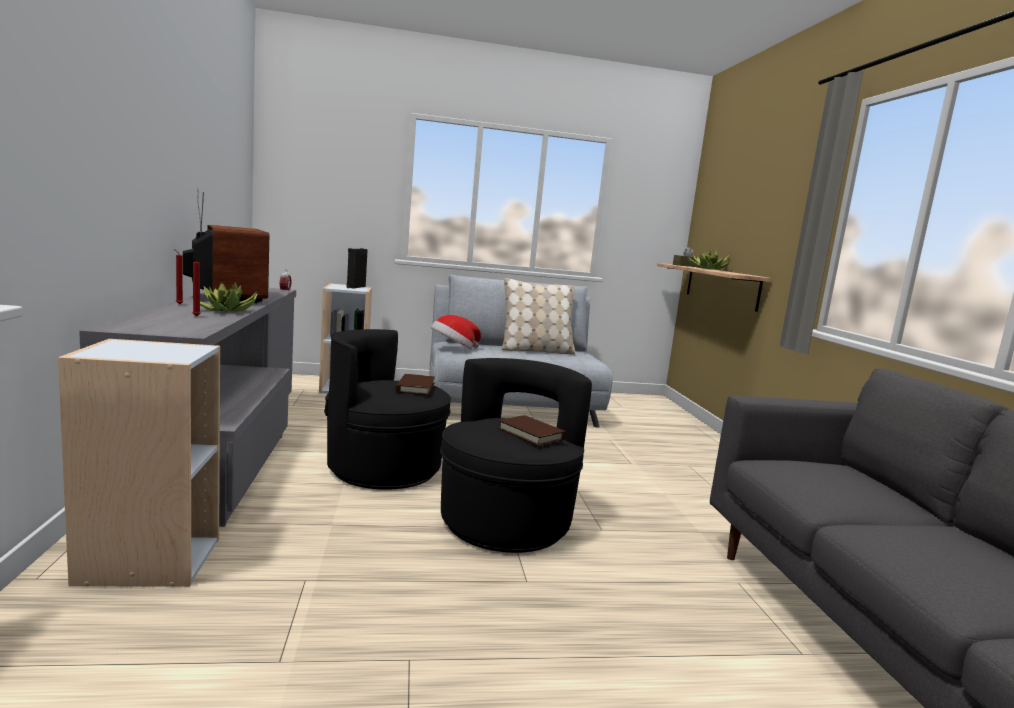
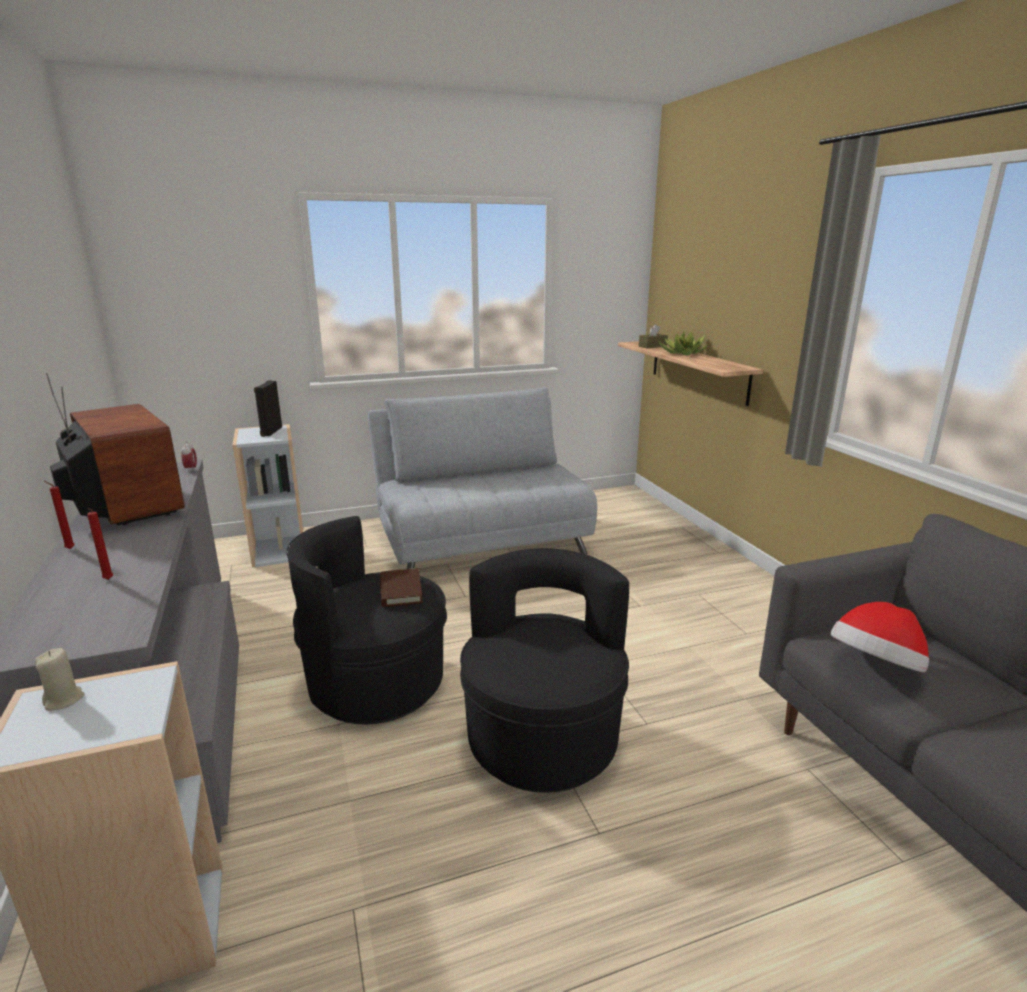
camera: 10 degrees left, 10 degrees up
(136, 345) = (64, 700): none -> beige candle
(228, 310) = (142, 548): potted plant -> none
(453, 349) = (411, 495): hat -> hat (875, 668)
(531, 434) = (568, 653): brown book -> none
(536, 350) = (503, 476): beige pillow -> none

